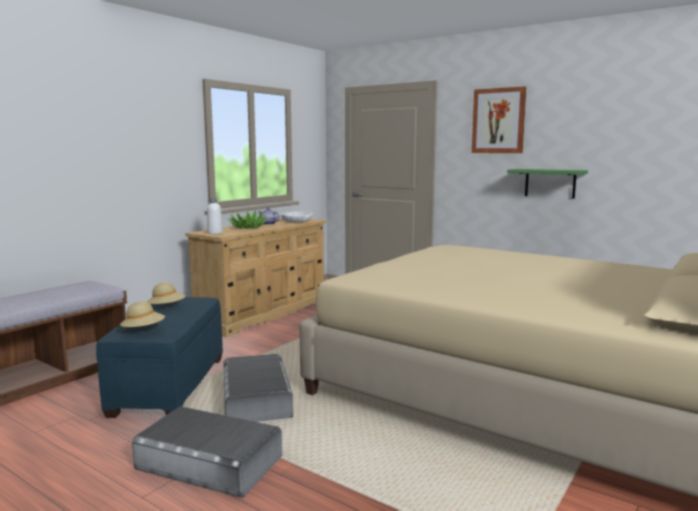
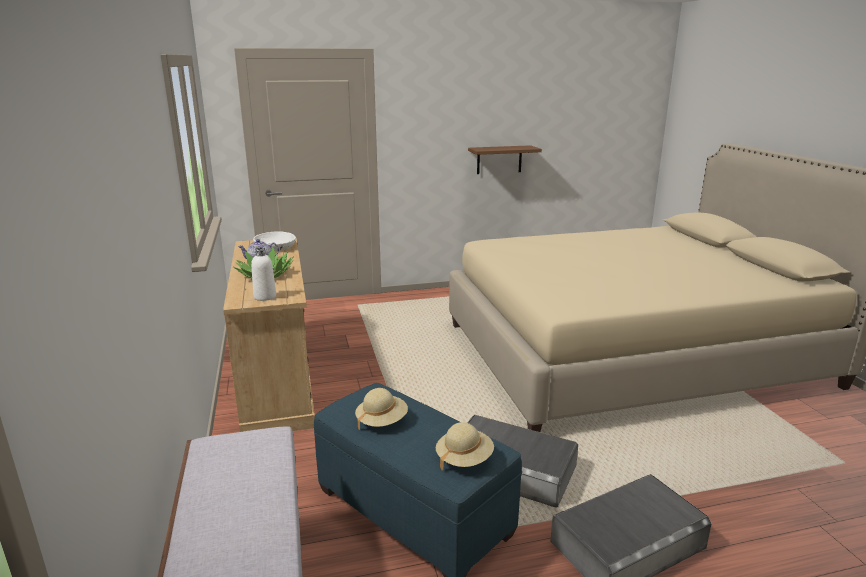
camera: 50 degrees left, 10 degrees up
(498, 121) = (448, 98): picture -> none
(550, 183) = (499, 159): green shelf -> brown shelf

